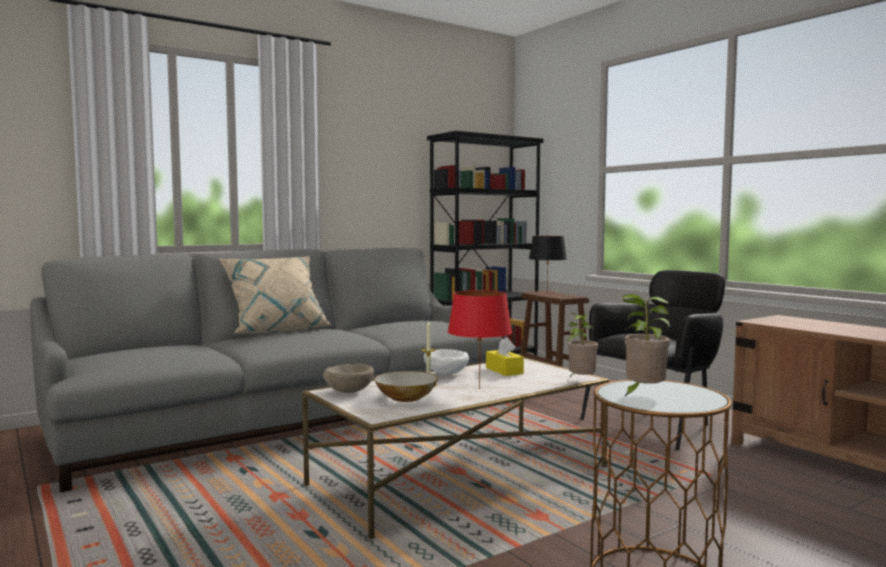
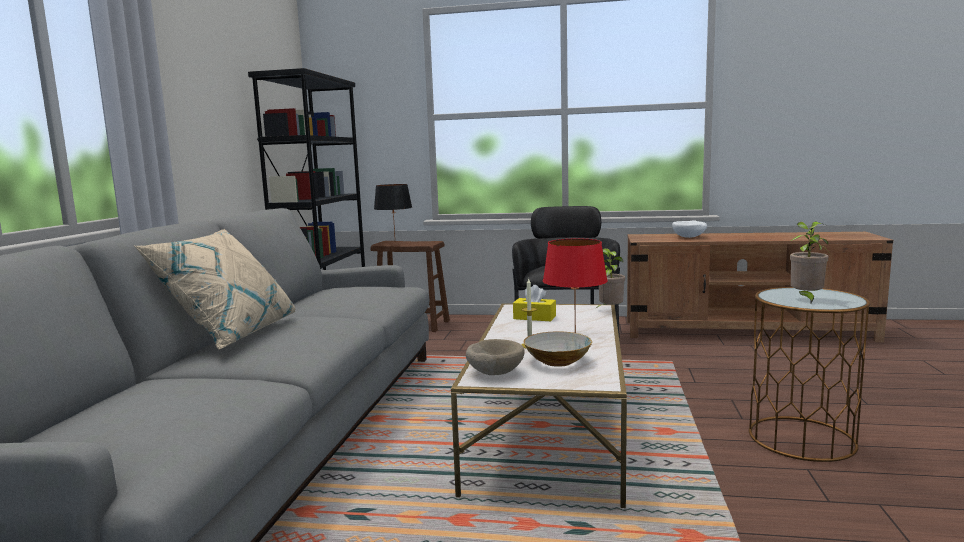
camera: 45 degrees left, 5 degrees up
(445, 374) = (508, 333): white bowl -> white bowl (689, 237)

